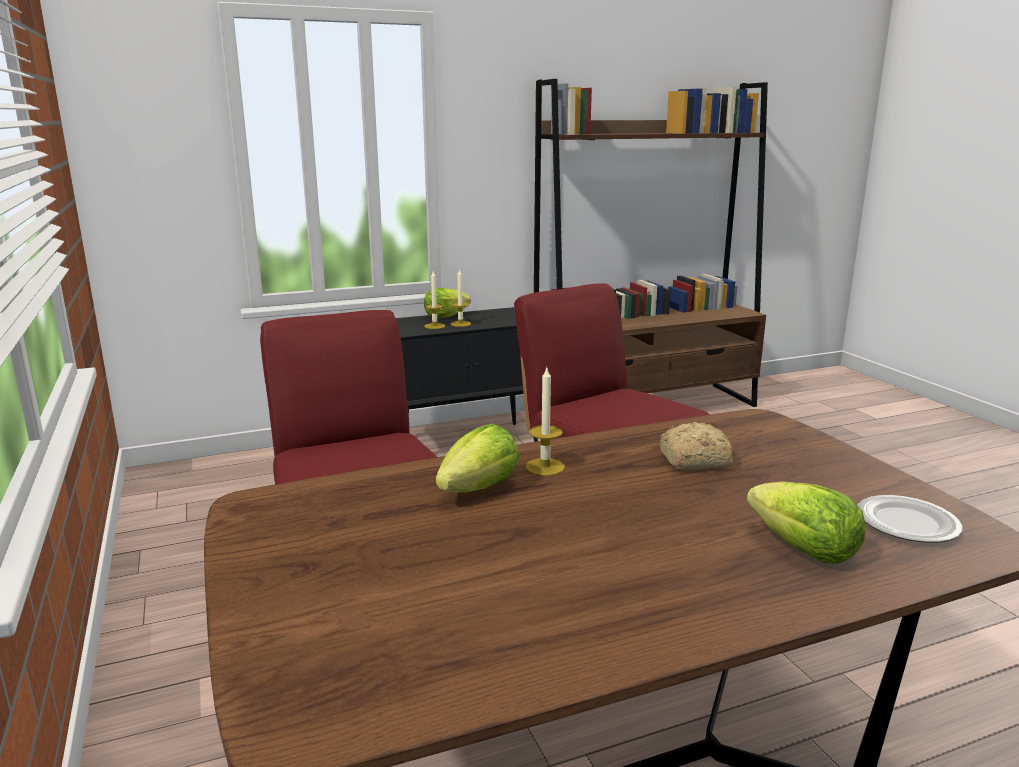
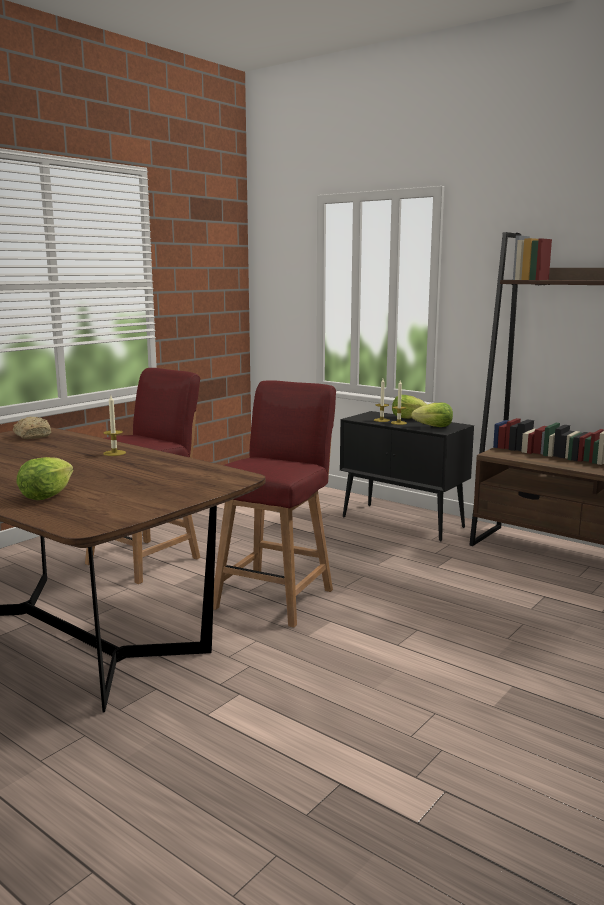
camera: 60 degrees right, 5 degrees down
(479, 489) = (78, 449): lettuce -> lettuce (434, 427)
(692, 460) = (150, 471): bread -> bread (33, 436)
(906, 524) = (95, 511): plate -> none

